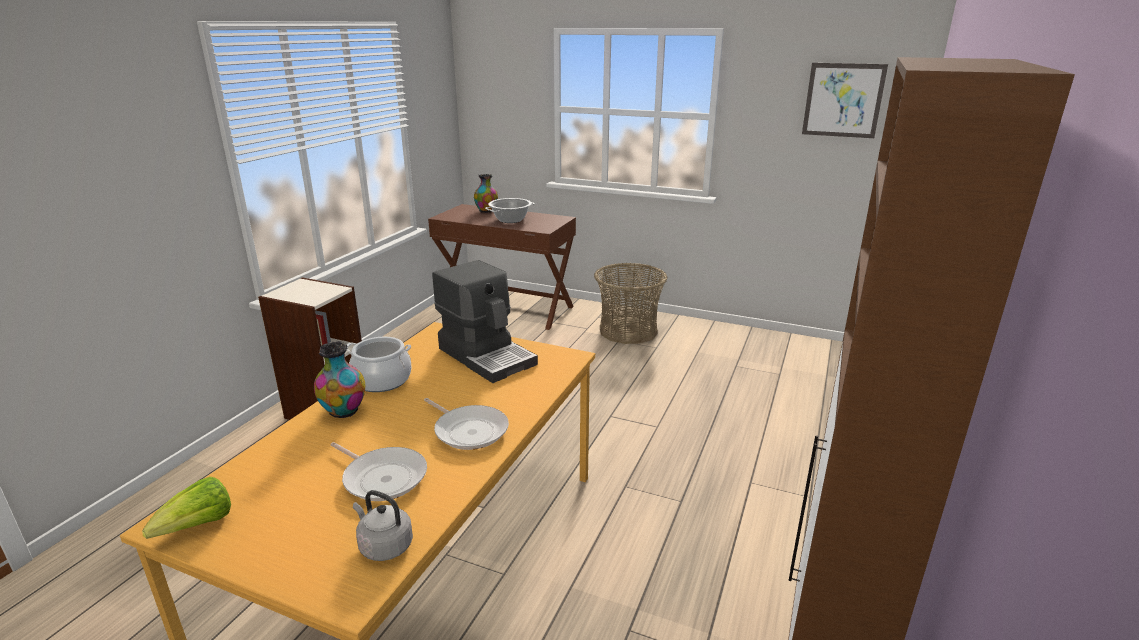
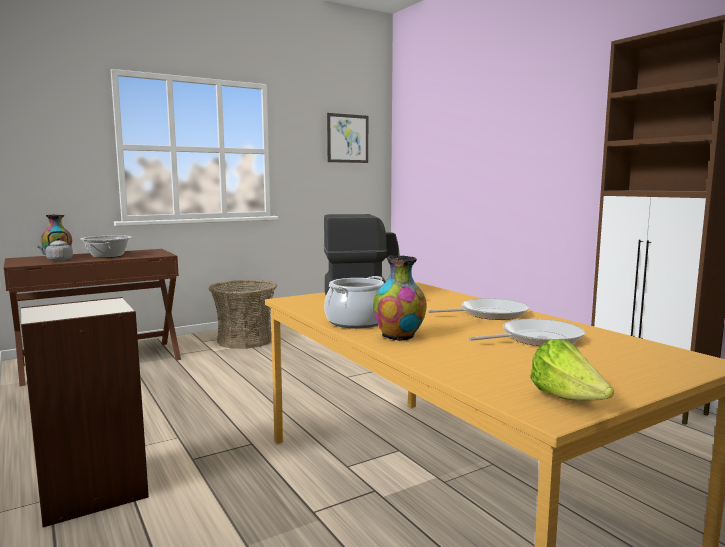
camera: 55 degrees left, 15 degrees down
(384, 546) = (640, 348): grey kettle -> grey kettle (58, 260)

